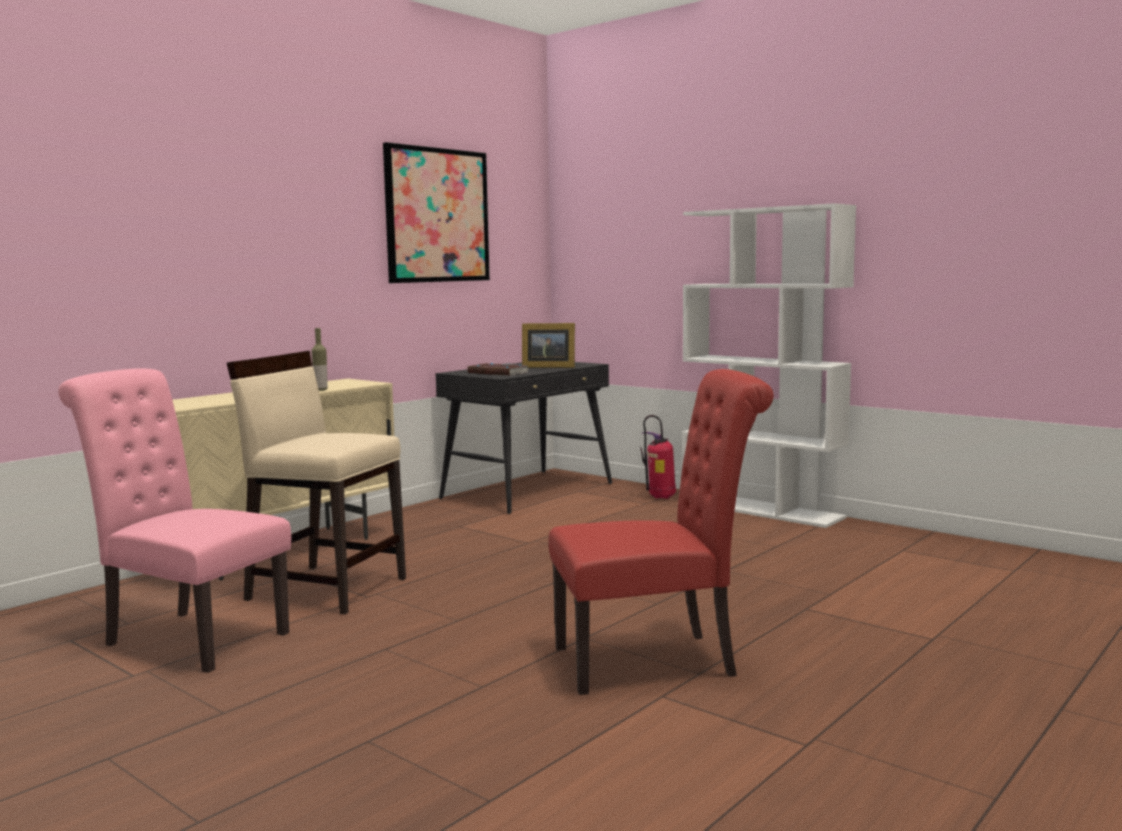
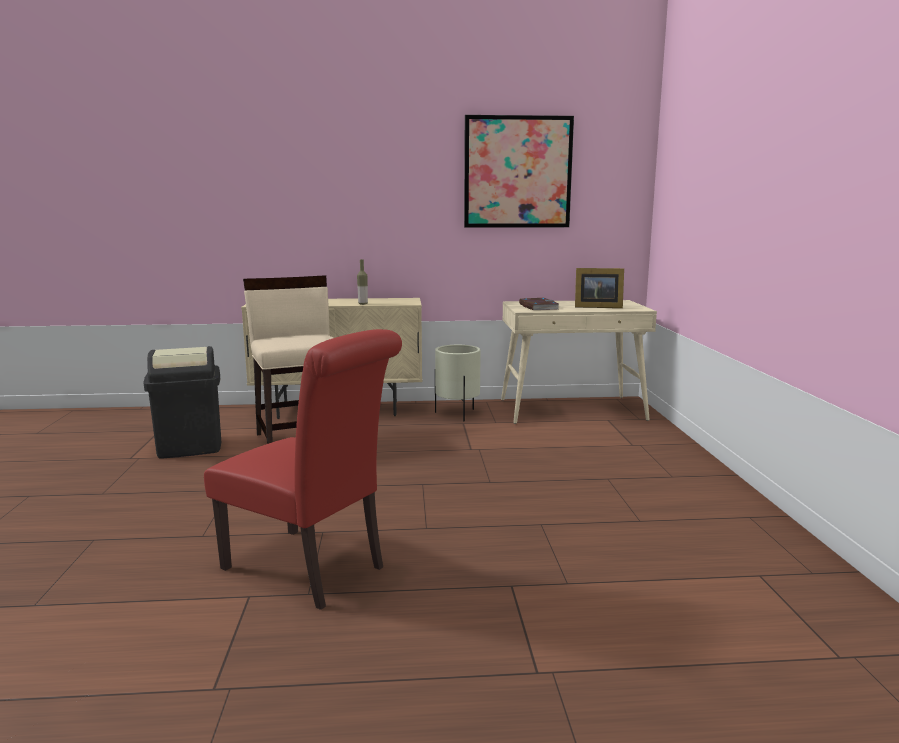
camera: 45 degrees right, 5 degrees up
(188, 637) = (190, 446): pink chair -> black trash can
(430, 521) = (457, 414): none -> beige planter
(528, 491) = (572, 409): black desk -> beige desk
(547, 367) = (596, 307): picture frame -> picture frame turned 45 degrees counterclockwise
(659, 498) = (656, 444): fire extinguisher -> none
(762, 510) = (720, 483): white bookcase -> none

